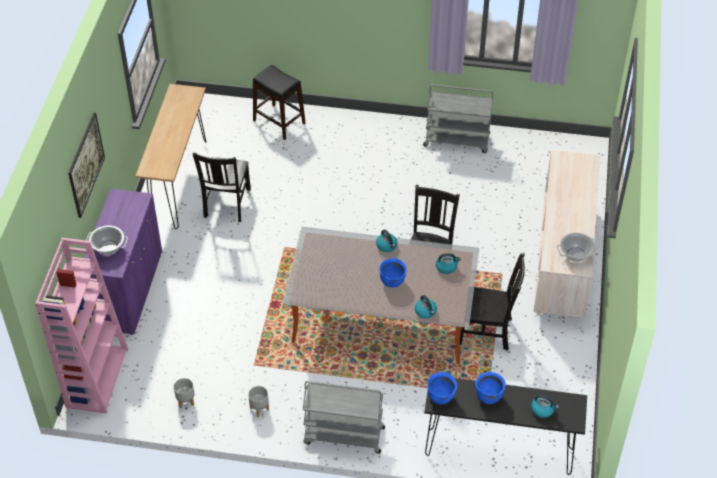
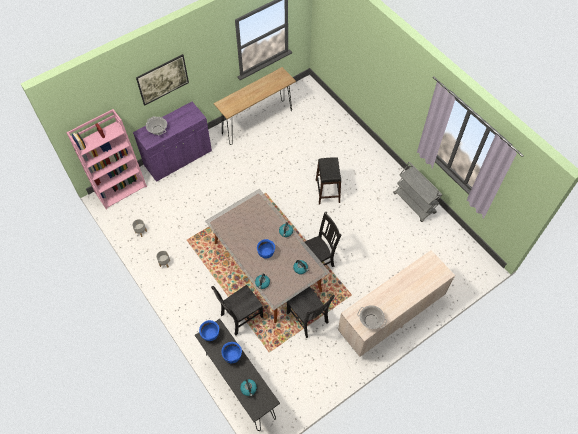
camera: 45 degrees right, 10 degrees up
(226, 204) = (265, 150): black chair -> black chair (240, 316)
(279, 121) = (337, 125): black stool -> black stool (327, 191)
(343, 436) = (183, 310): grey cart -> none

